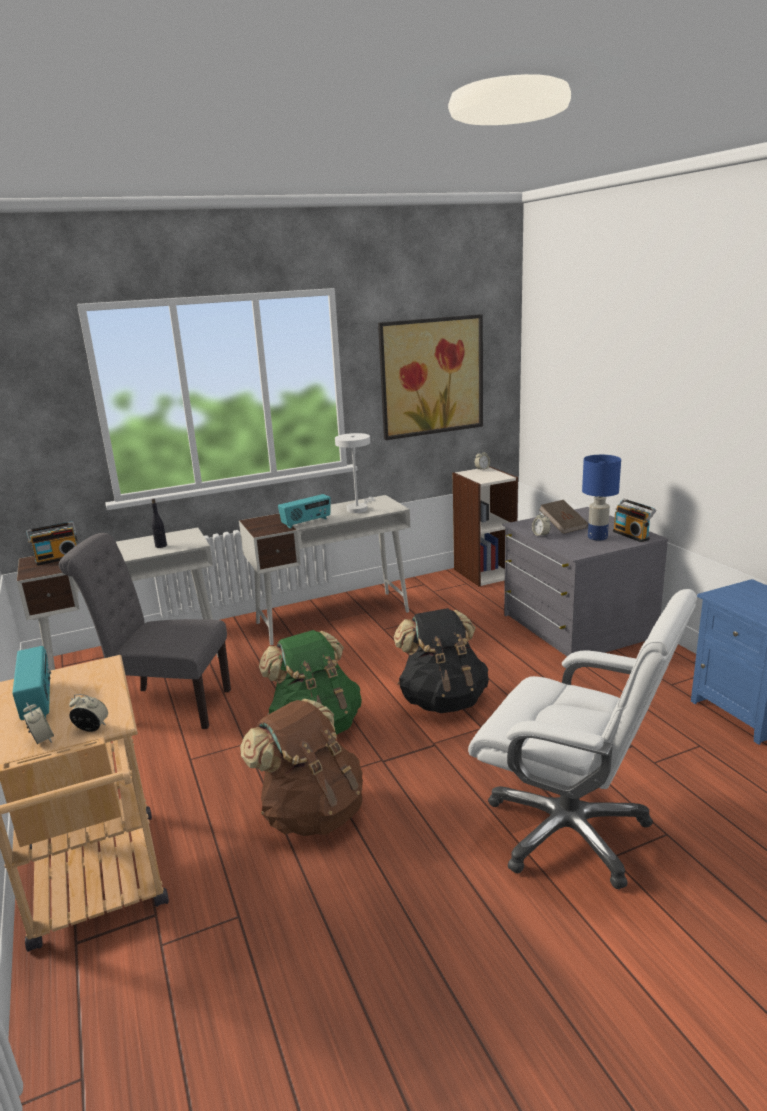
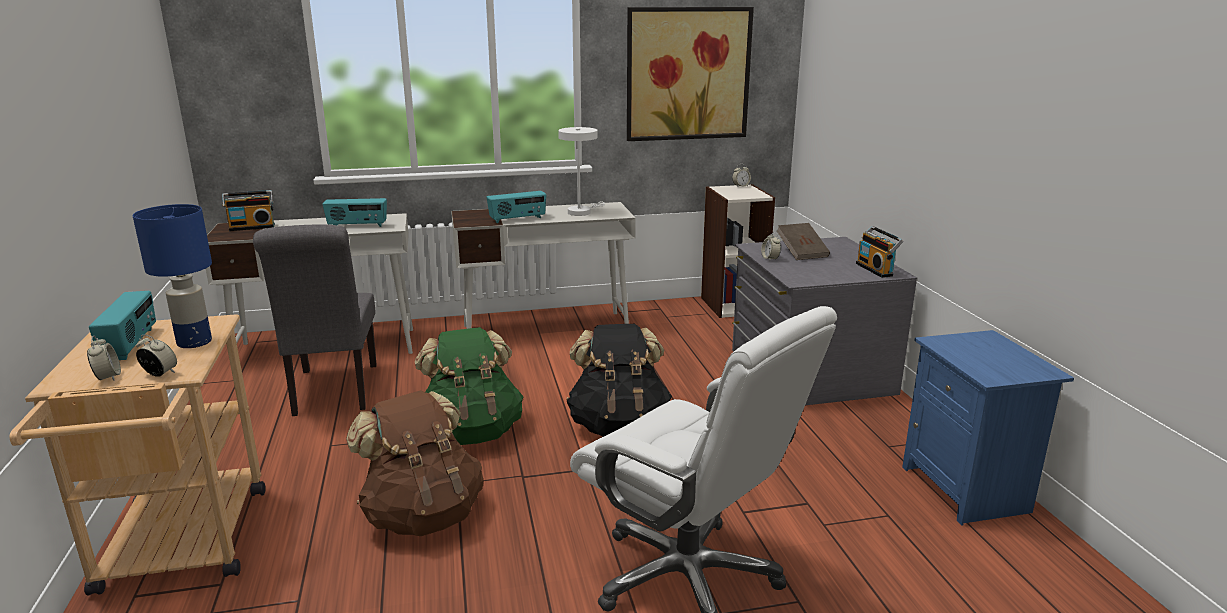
camera: 10 degrees right, 0 degrees up
(161, 546) = (357, 226): black bottle -> radio
(166, 706) = (333, 392): grey chair -> grey chair turned 120 degrees counterclockwise
(597, 537) = (833, 268): blue table lamp -> blue table lamp (193, 343)

